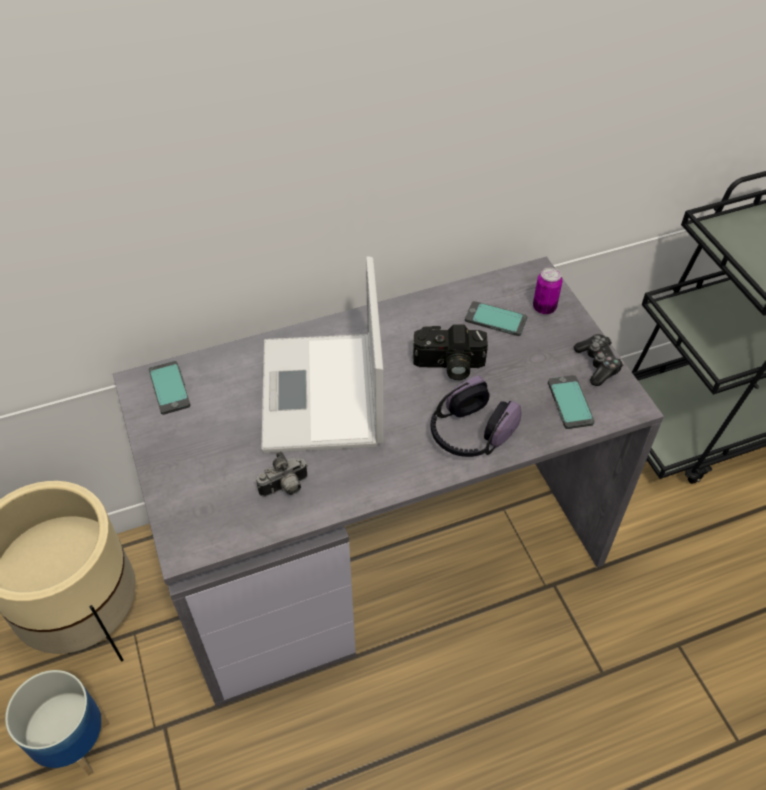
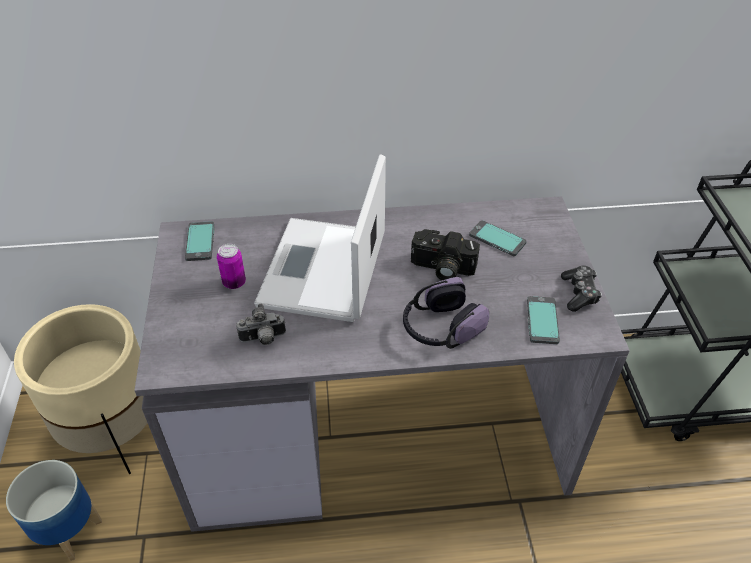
camera: 15 degrees right, 5 degrees down
(544, 308) = (545, 237): can -> can (234, 282)

